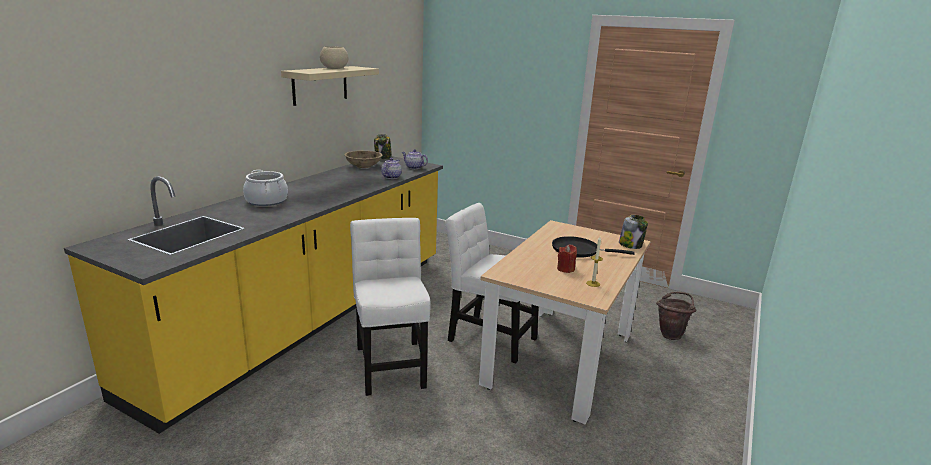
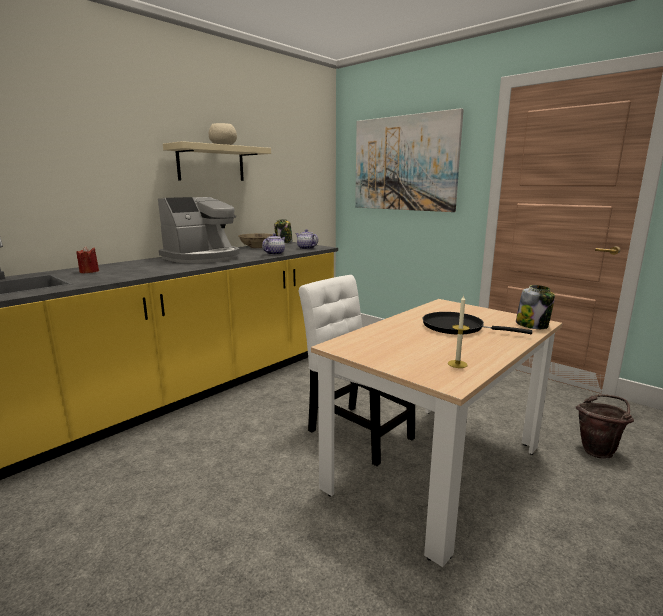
camera: 15 degrees right, 5 degrees down
(266, 201) = (128, 266): cooking pot -> none
(326, 185) = (203, 257): none -> coffee machine
(391, 363) = (232, 450): white chair -> none
(498, 79) = (404, 163): none -> picture
(565, 269) = (428, 345): red candle -> red candle (89, 272)

